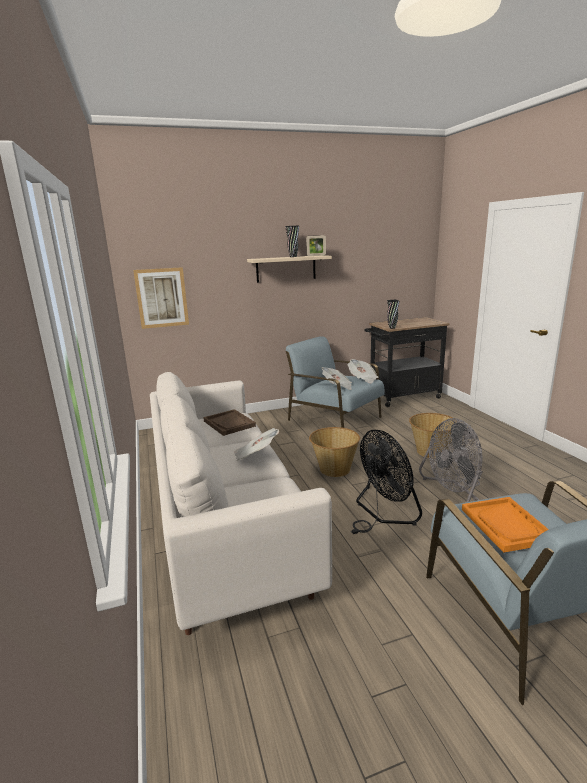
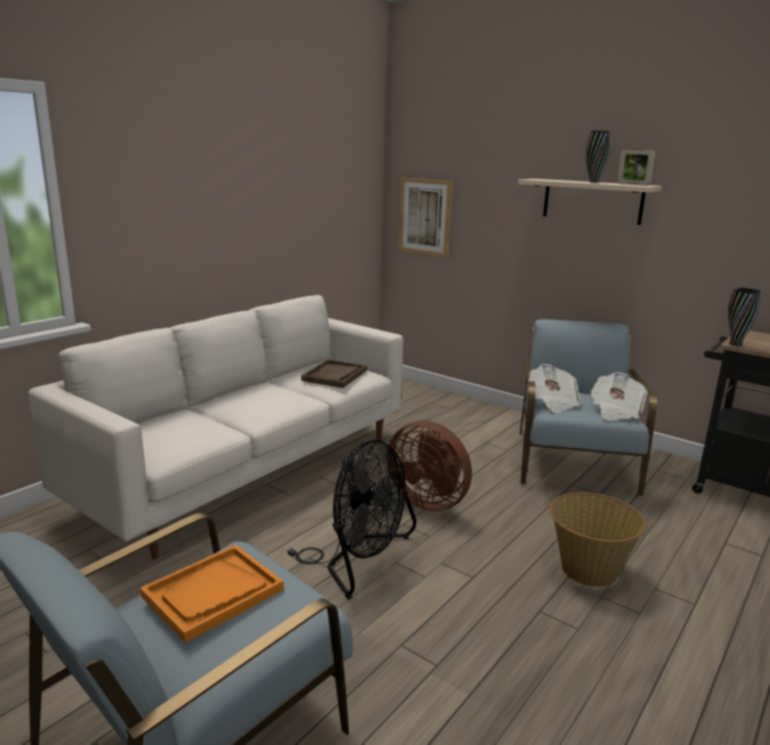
camera: 55 degrees right, 0 degrees up
(255, 455) = (268, 405): newspaper -> none
(334, 469) = (429, 501): basket -> brown fan
(455, 492) = (476, 620): grey fan -> none

